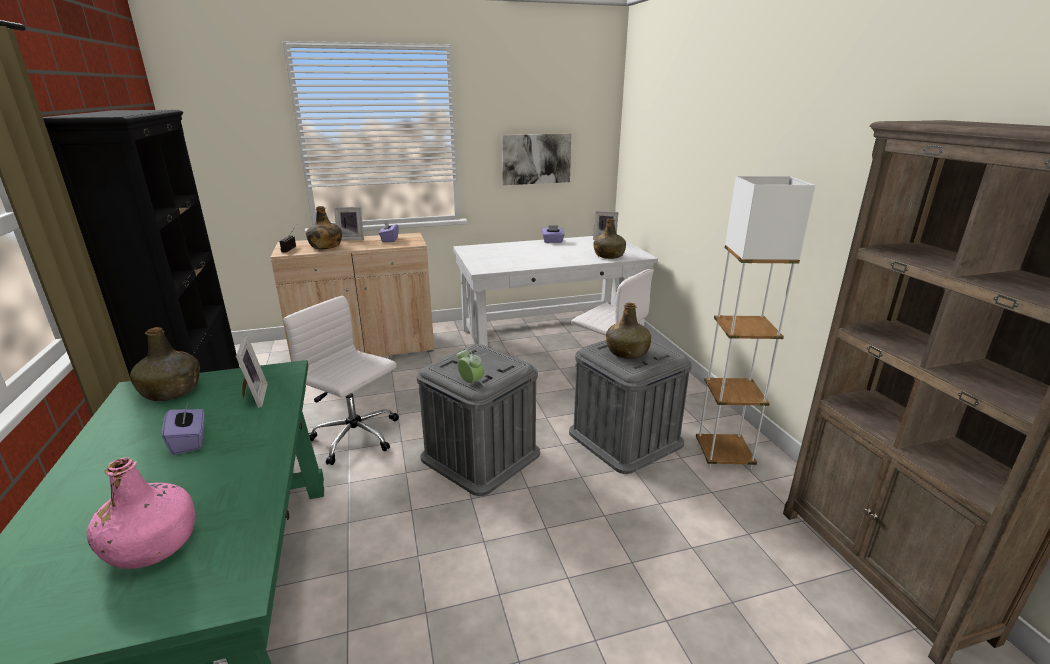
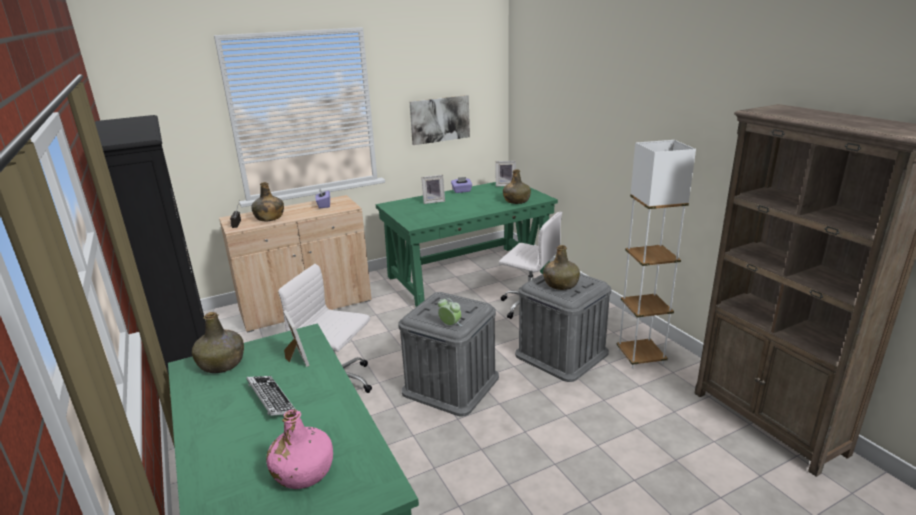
camera: 10 degrees left, 0 degrees up
(190, 441) = (271, 399): purple tissue box -> keyboard
(351, 238) = (287, 207): picture frame -> picture frame (433, 201)
(549, 336) = (468, 275): white desk -> green desk

